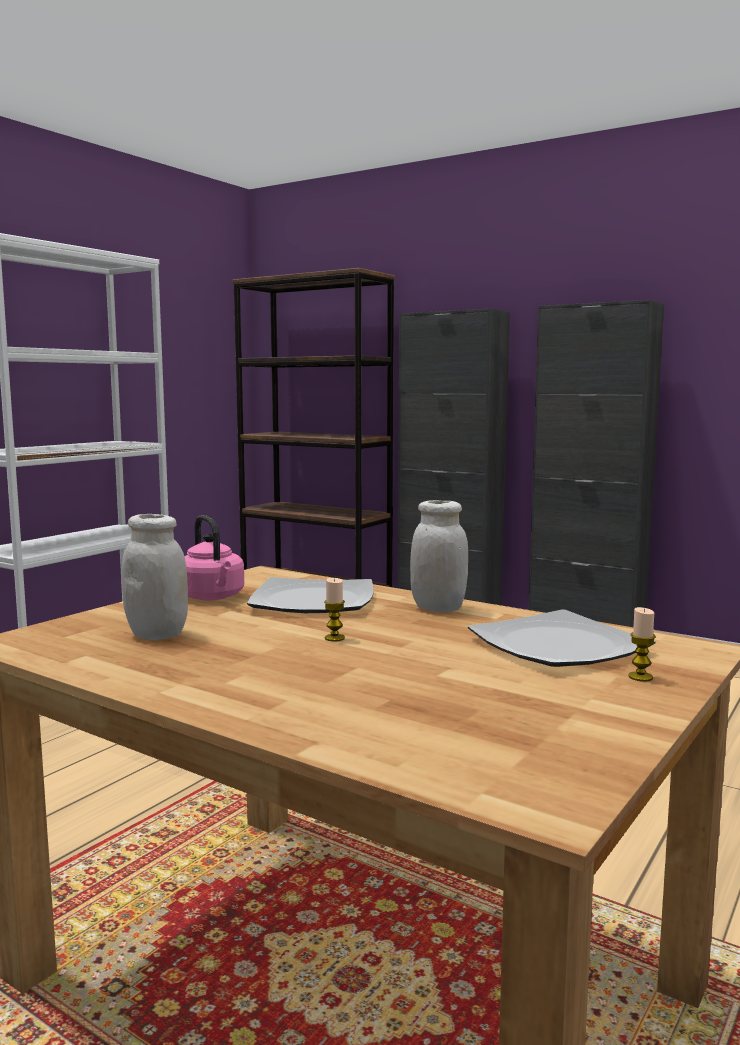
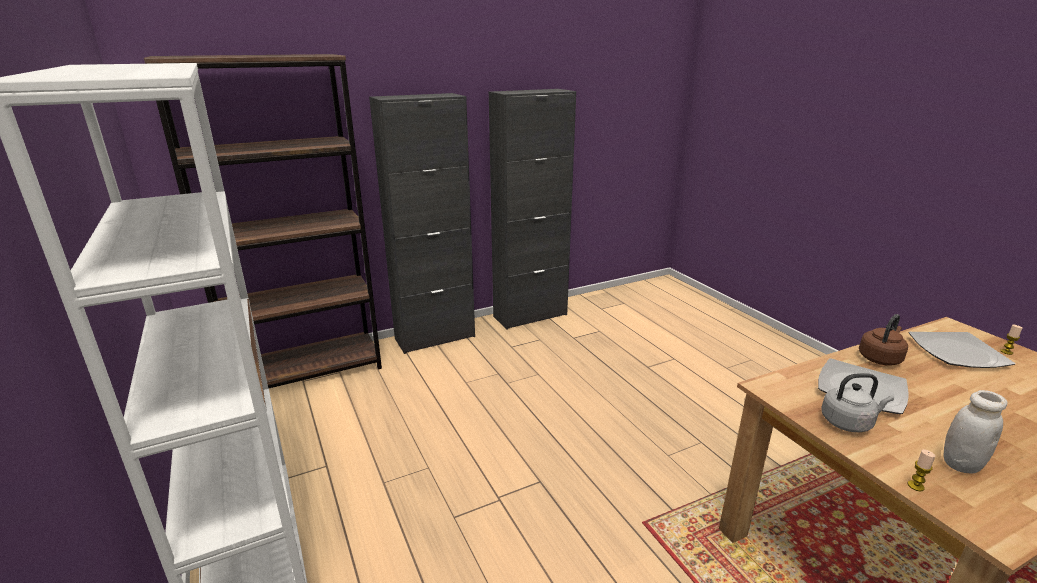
camera: 60 degrees left, 15 degrees up
(213, 597) = (848, 422): pink kettle -> grey kettle
(334, 638) = (955, 404): candle -> candle (915, 486)
(438, 608) = (880, 358): white jar -> brown kettle

